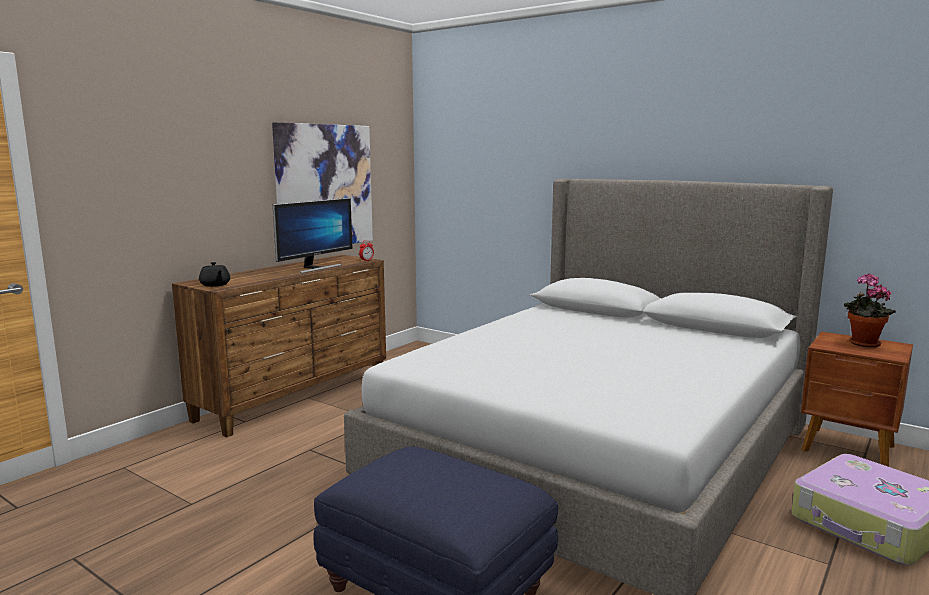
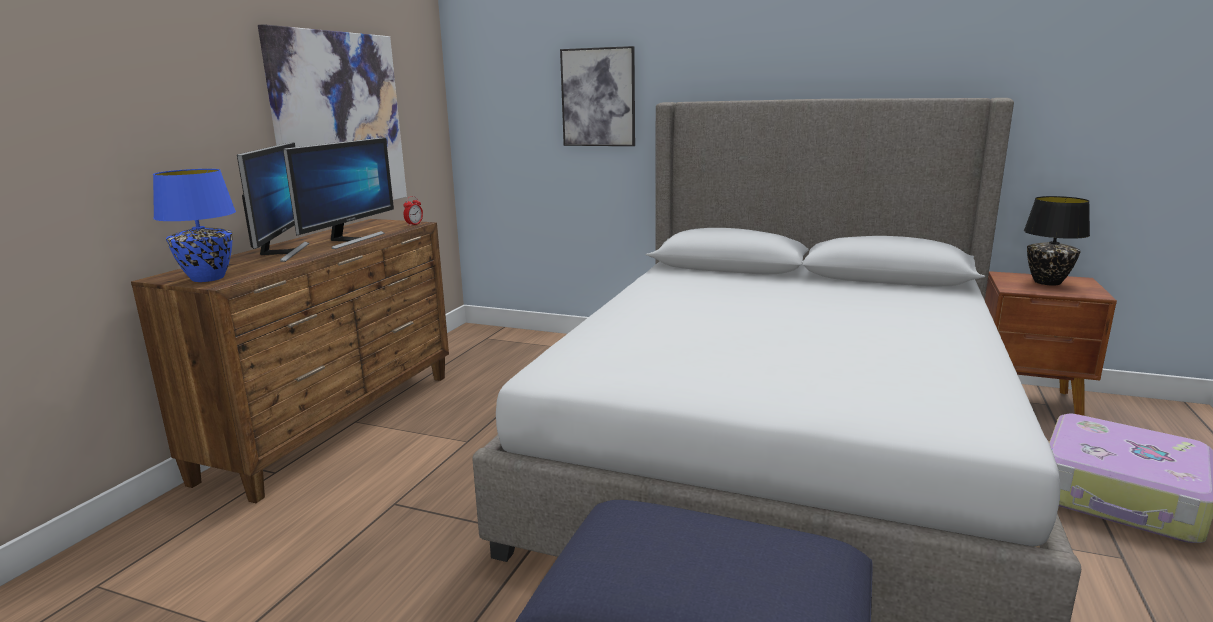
camera: 15 degrees left, 5 degrees up
(215, 285) = (209, 278): black teapot -> blue table lamp
(268, 273) = (282, 252): none -> monitor
(519, 172) = (598, 97): none -> picture
(862, 344) = (1047, 282): potted plant -> black table lamp

